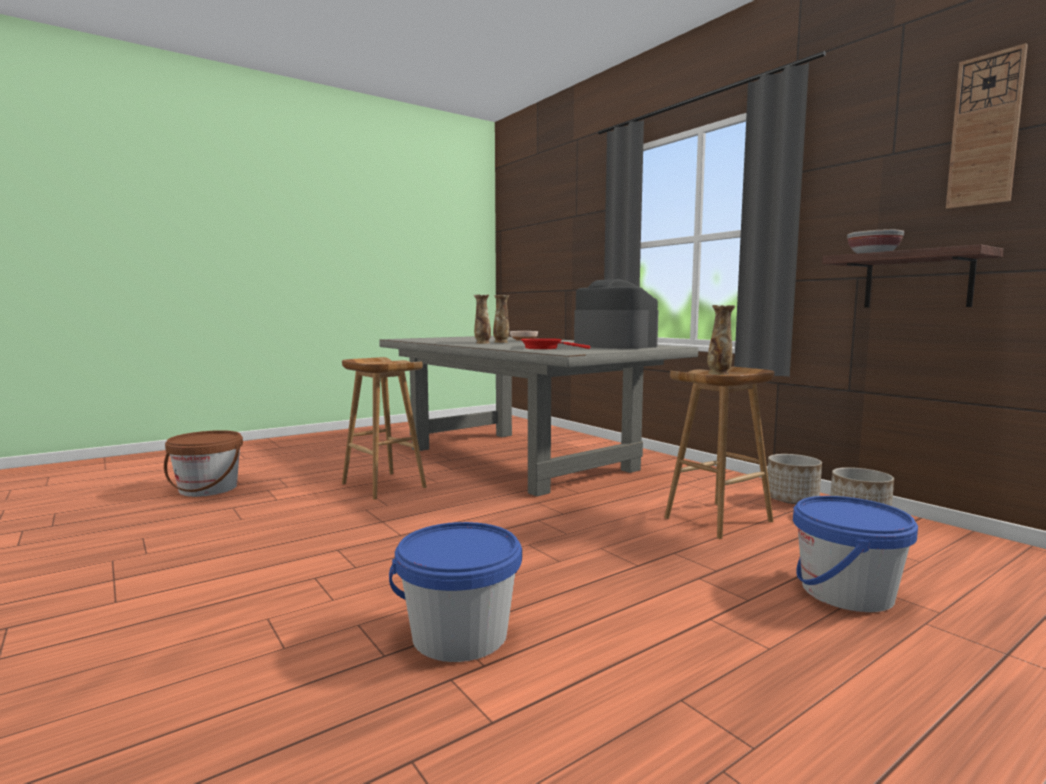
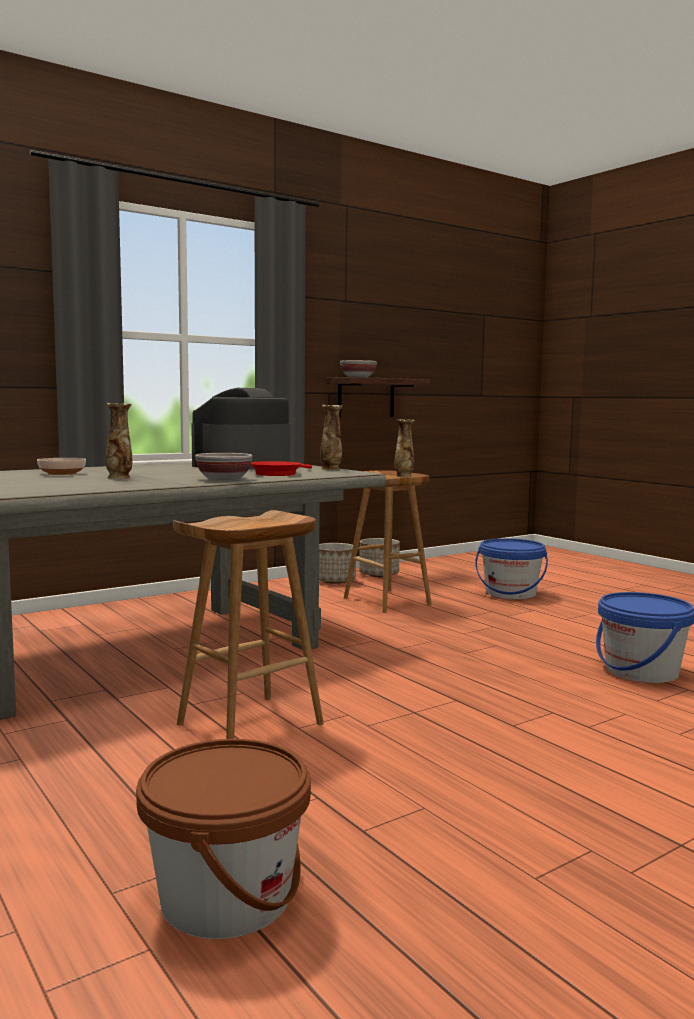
camera: 90 degrees left, 0 degrees up
(482, 343) = (140, 481): vase -> vase (331, 469)
(499, 346) = (224, 479): none -> bowl
(985, 131) = (393, 303): wall clock -> none

